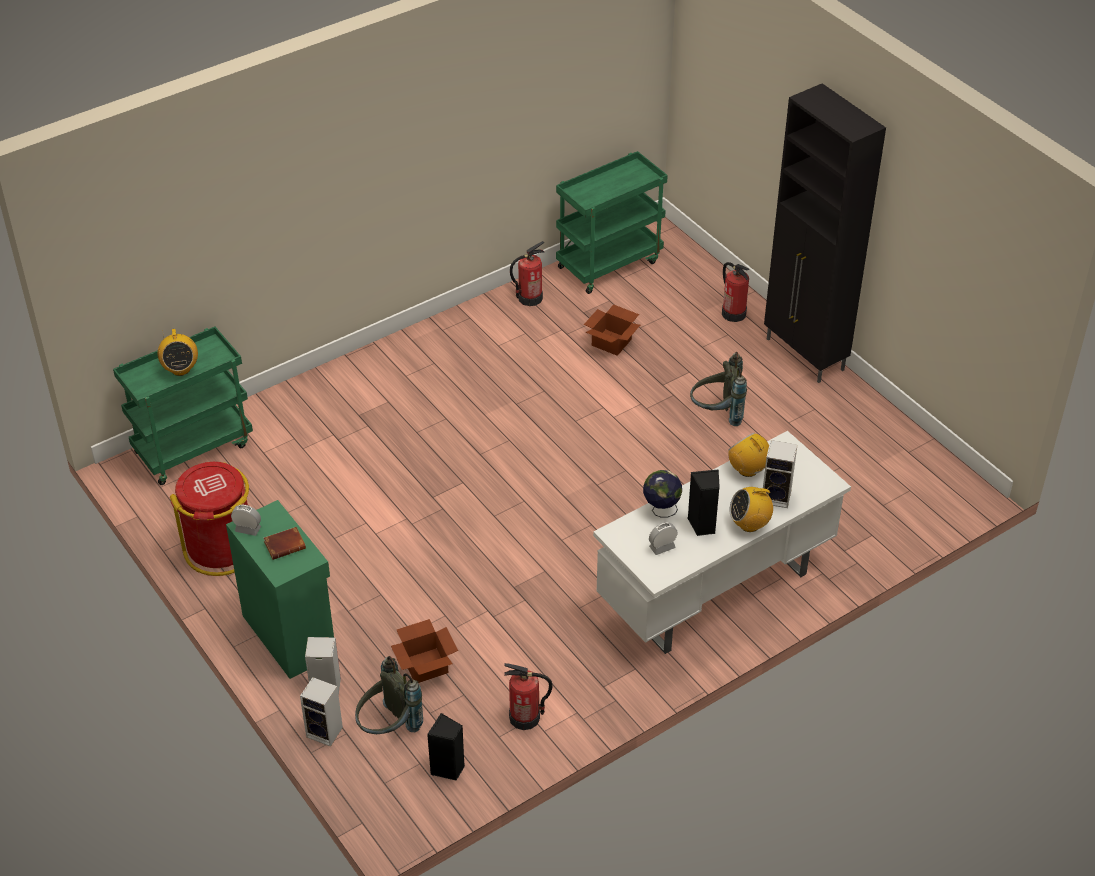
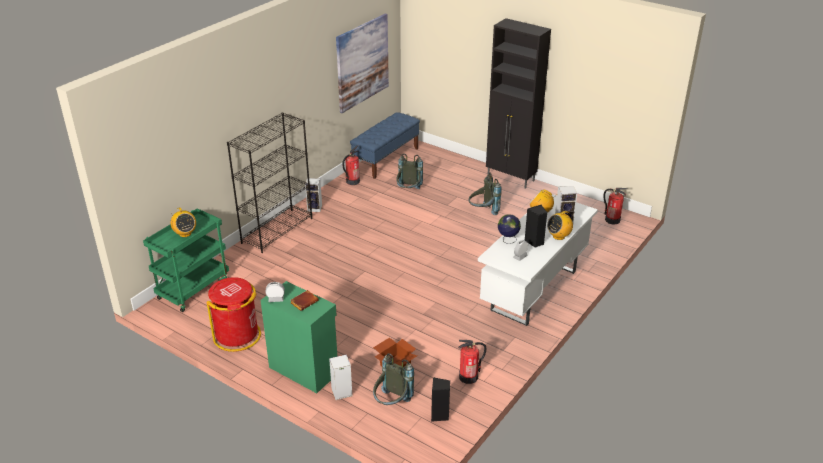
camera: 20 degrees left, 10 degrees down
(326, 732) = (354, 416): speaker -> speaker (315, 208)
(364, 368) = (277, 230): none -> black bookcase
(578, 98) = (362, 62): none -> picture
(609, 263) = (386, 159): green cart -> blue bench
(612, 342) = (408, 192): cardboard box -> grey backpack
(733, 313) = (463, 168): fire extinguisher -> fire extinguisher (612, 220)

